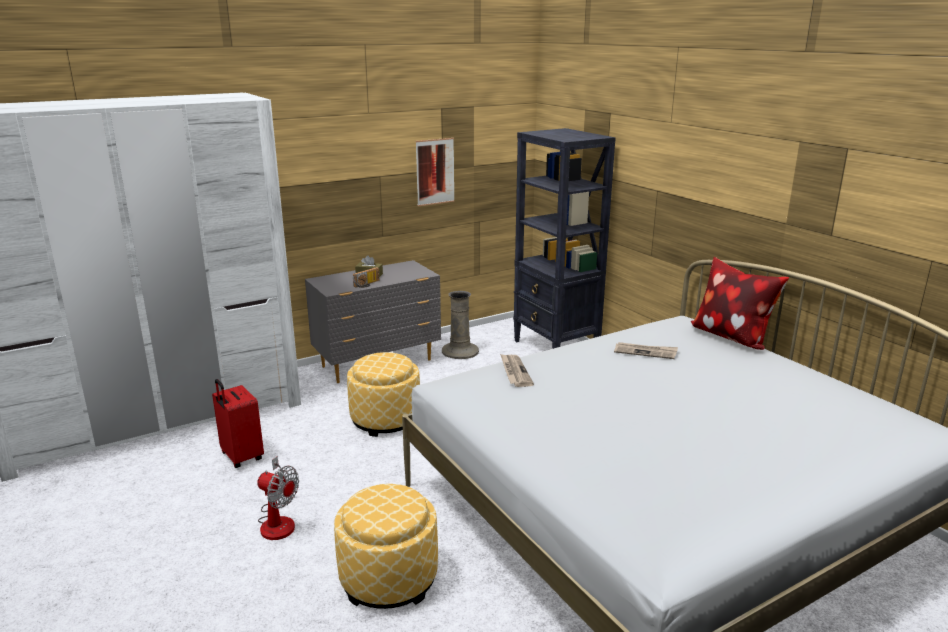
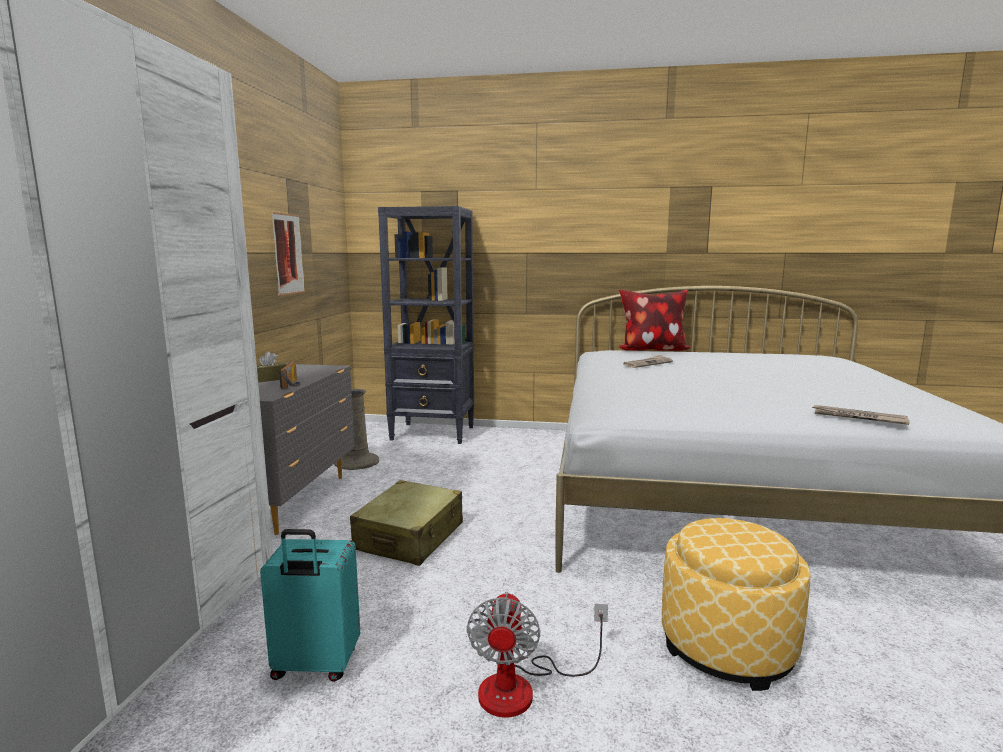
camera: 50 degrees left, 10 degrees down
(241, 457) = (315, 666): red suitcase -> turquoise suitcase
(278, 520) = (523, 688): fan -> fan turned 120 degrees clockwise
(385, 419) = (410, 537): ottoman -> beige suitcase
(514, 372) = (625, 391): newspaper -> newspaper (858, 417)

